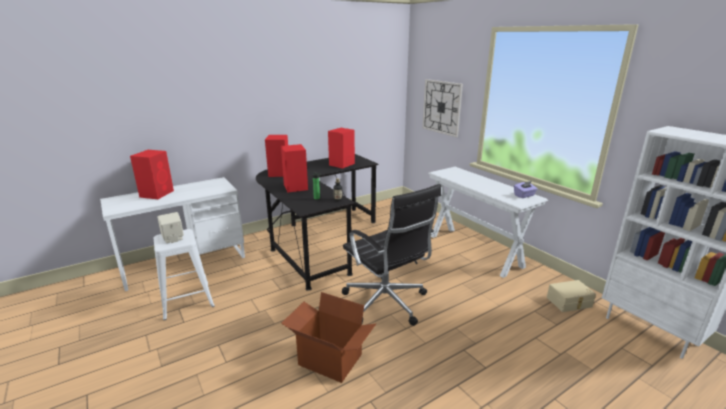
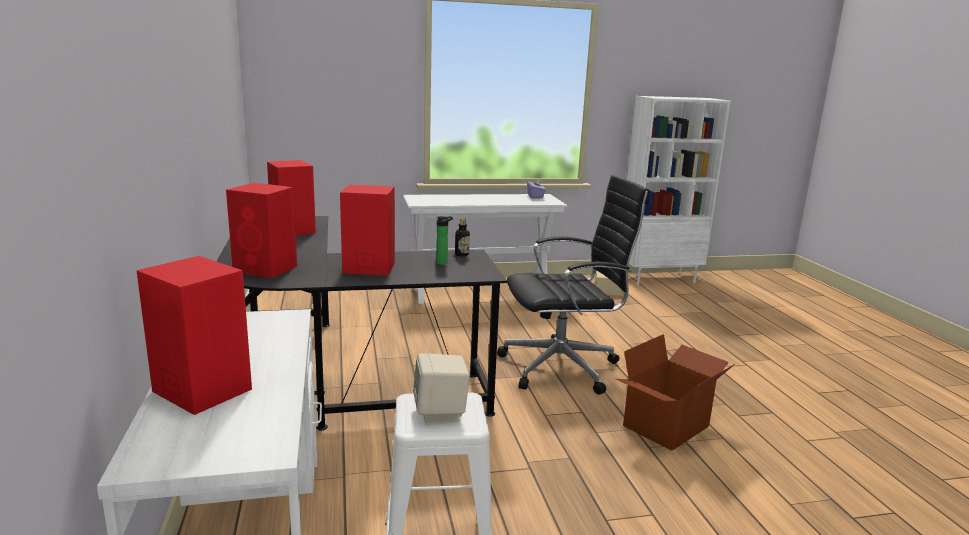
camera: 70 degrees left, 5 degrees down
(442, 107) = (341, 113): wall clock -> none

